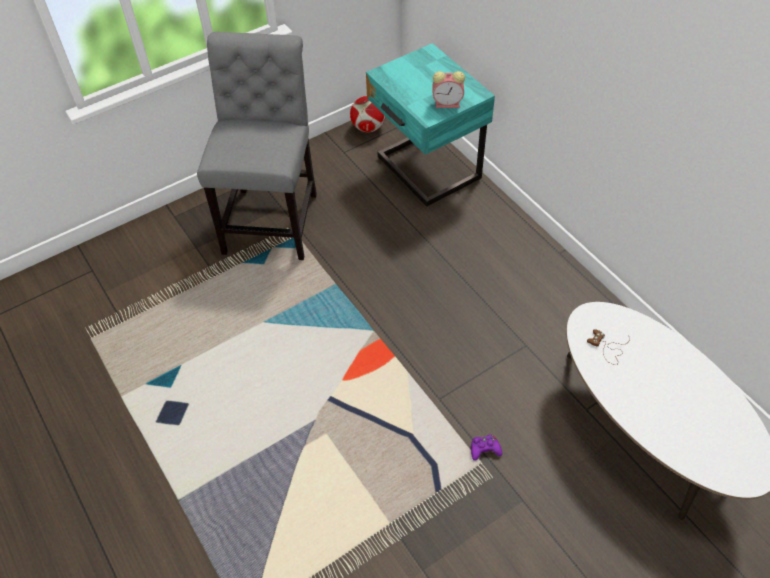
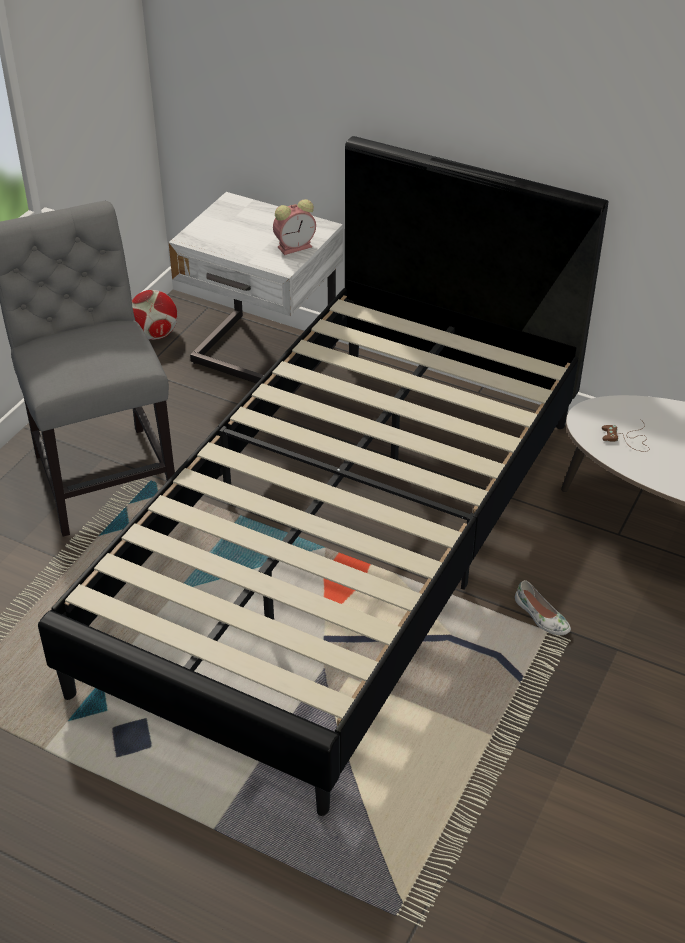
camera: 30 degrees left, 10 degrees down
(387, 333) = (343, 544): none -> black bed
(426, 170) = (262, 358): turquoise nightstand -> white nightstand
(484, 449) = (541, 616): purple game controller -> white shoe

